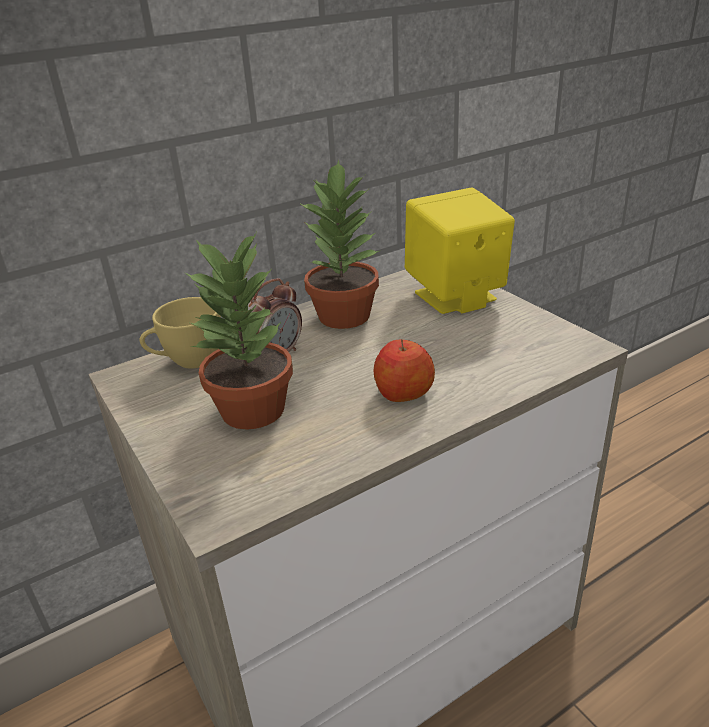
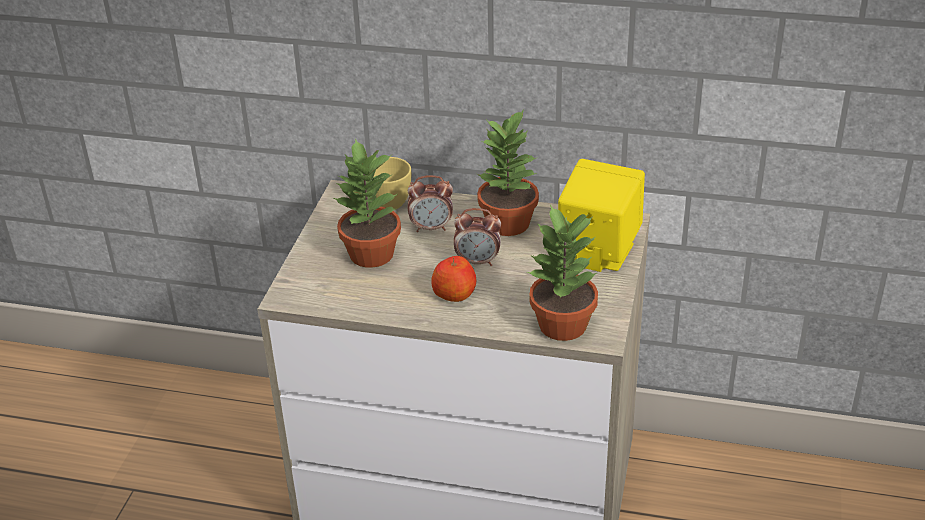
camera: 45 degrees right, 5 degrees up
(373, 355) = (478, 261): none -> alarm clock
(543, 358) = (563, 326): none -> potted plant

